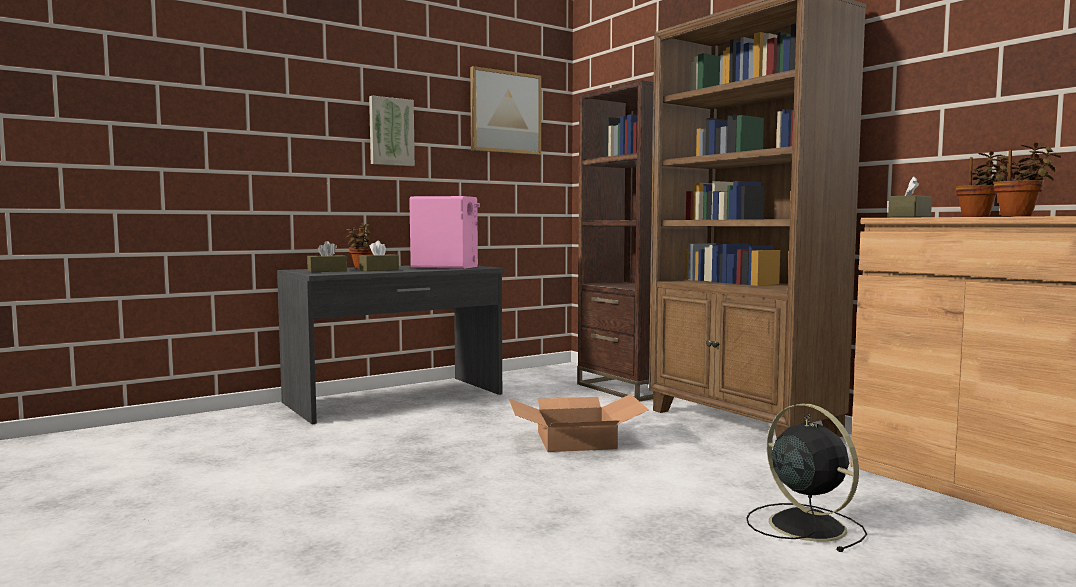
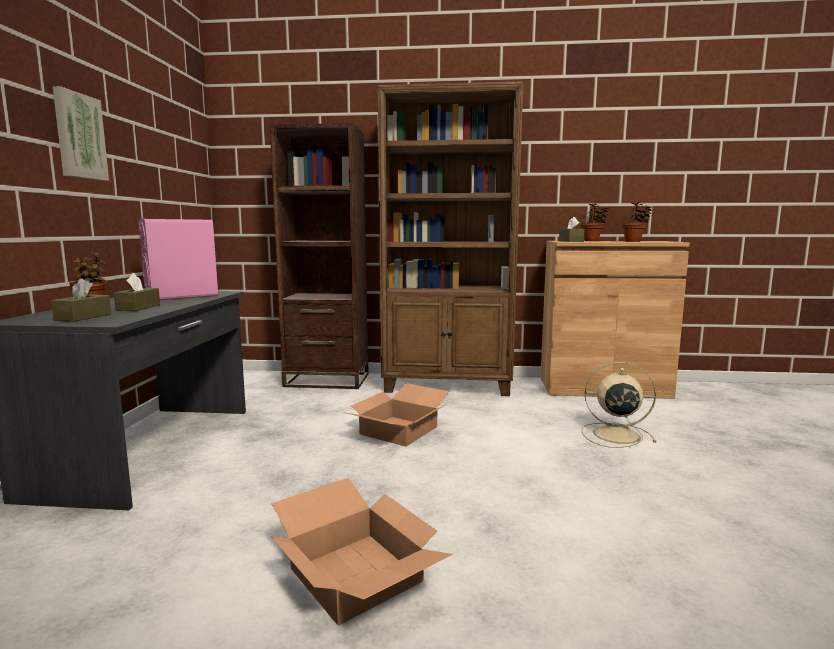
camera: 50 degrees left, 5 degrees up
(313, 499) = (358, 575): none -> cardboard box
(505, 112) = (168, 128): picture -> none
(804, 525) = (614, 435): black fan -> beige fan

